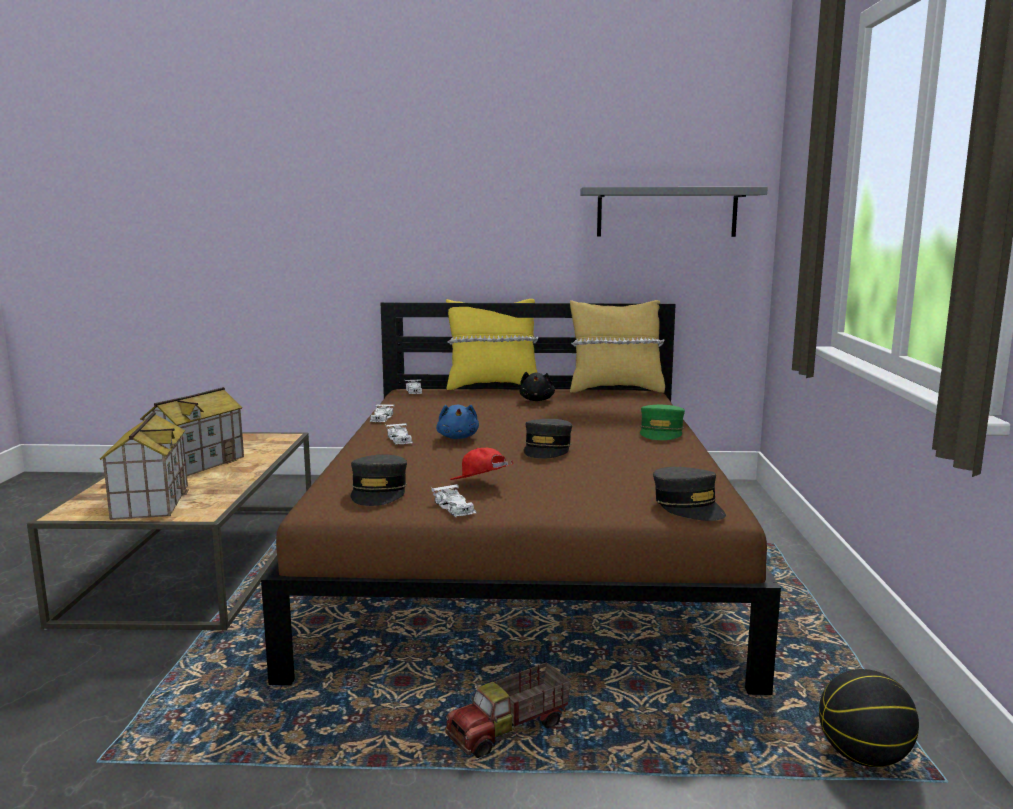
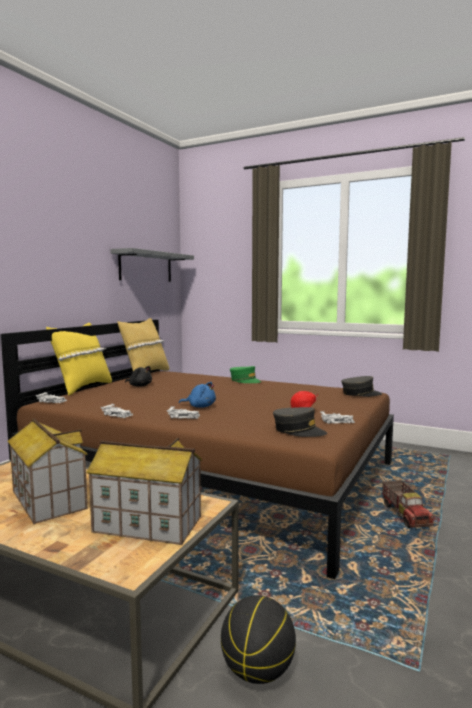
camera: 65 degrees left, 5 degrees down
(547, 449) = (251, 397): grey cap -> none
(862, 756) = (434, 461): basketball -> basketball (257, 671)

